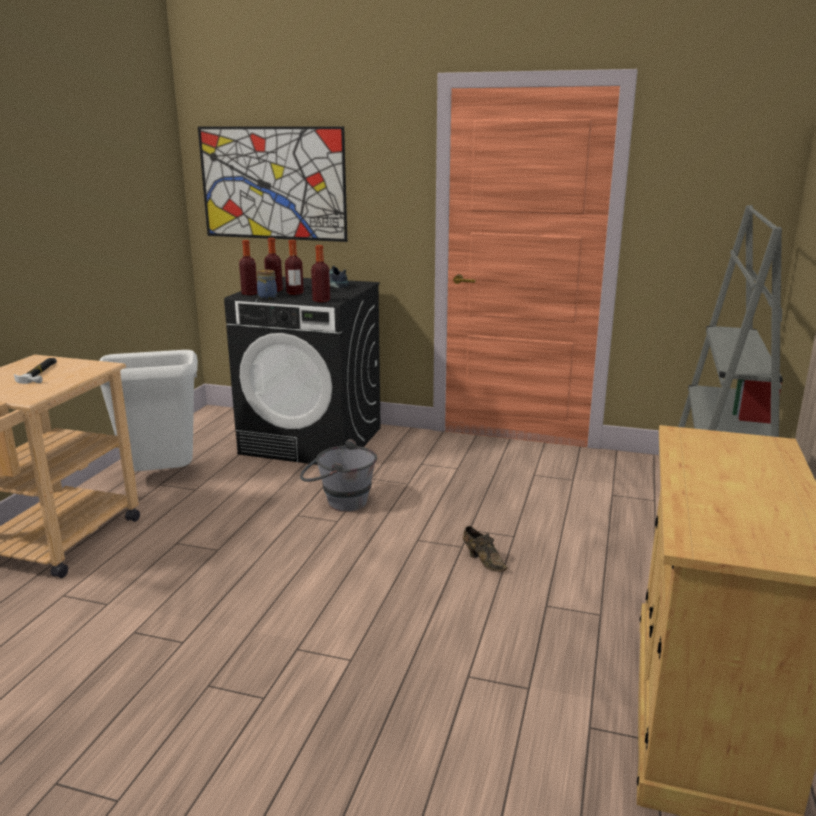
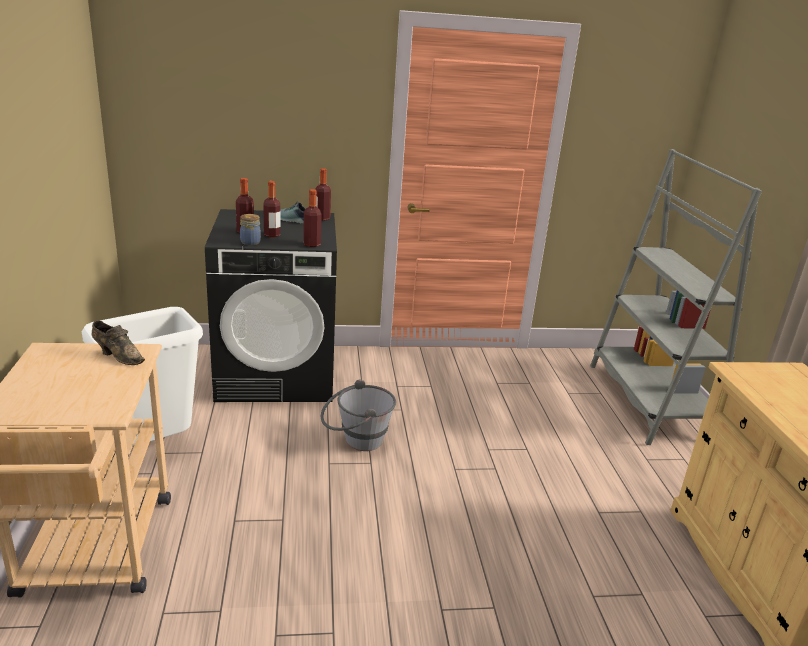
camera: 25 degrees left, 5 degrees up
(40, 373) = (77, 372): hammer -> none
(249, 293) = (225, 238): bottle -> bottle (322, 218)
(272, 183) = (214, 112): picture -> none
(483, 560) = (521, 478): brown shoe -> brown shoe (118, 356)

